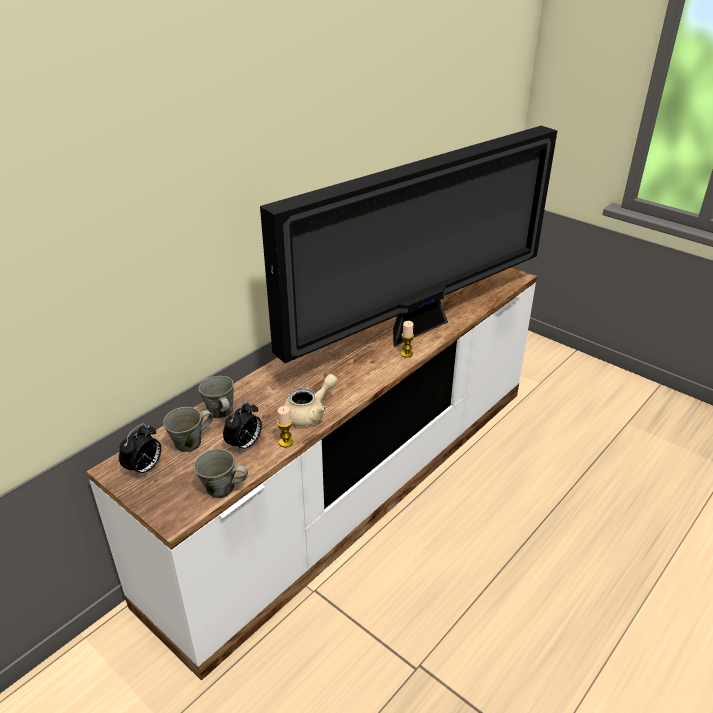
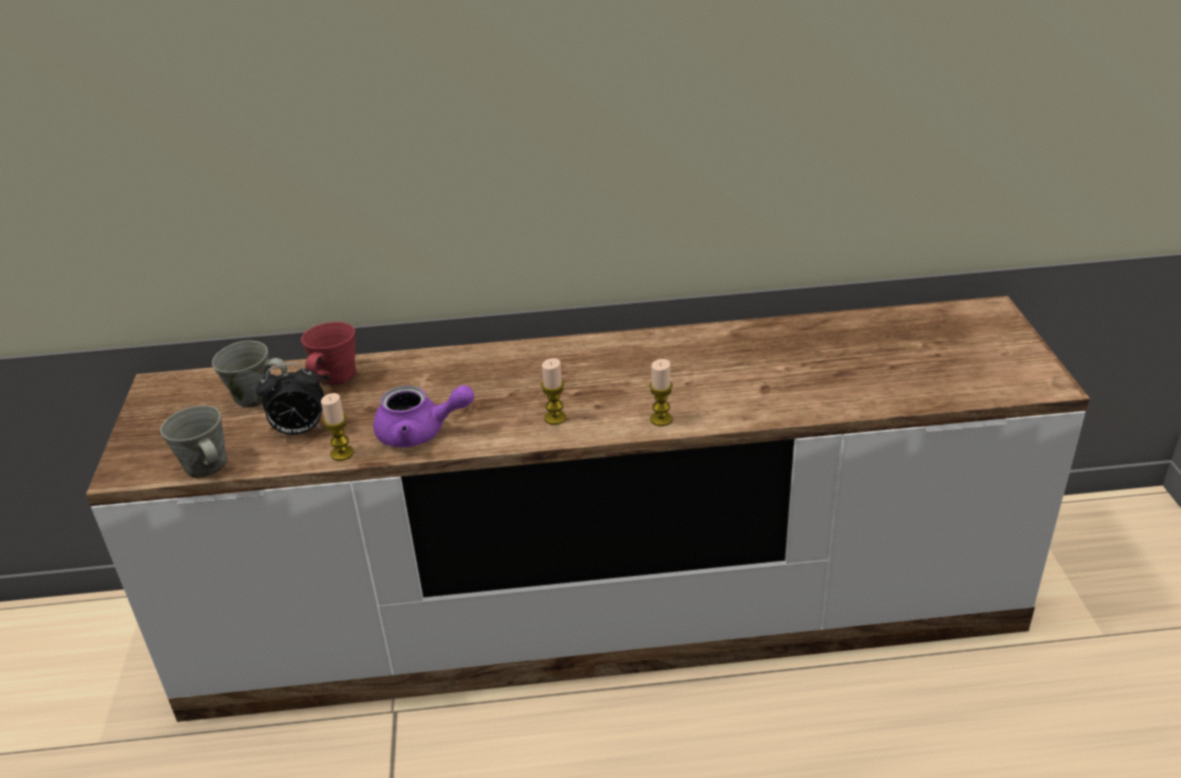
camera: 45 degrees right, 0 degrees up
(144, 469) = (179, 401): alarm clock -> none
(221, 412) = (334, 378): grey mug -> red mug
(310, 413) = (420, 433): beige teapot -> purple teapot
(362, 375) = (555, 418): none -> candle
(418, 328) = (737, 390): television -> none

